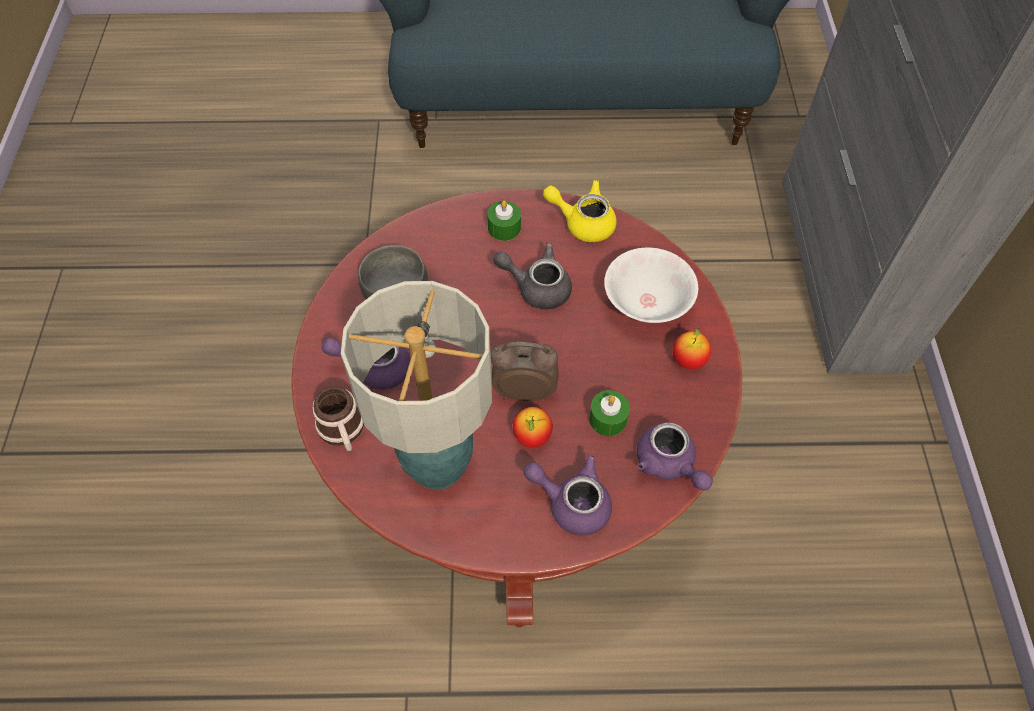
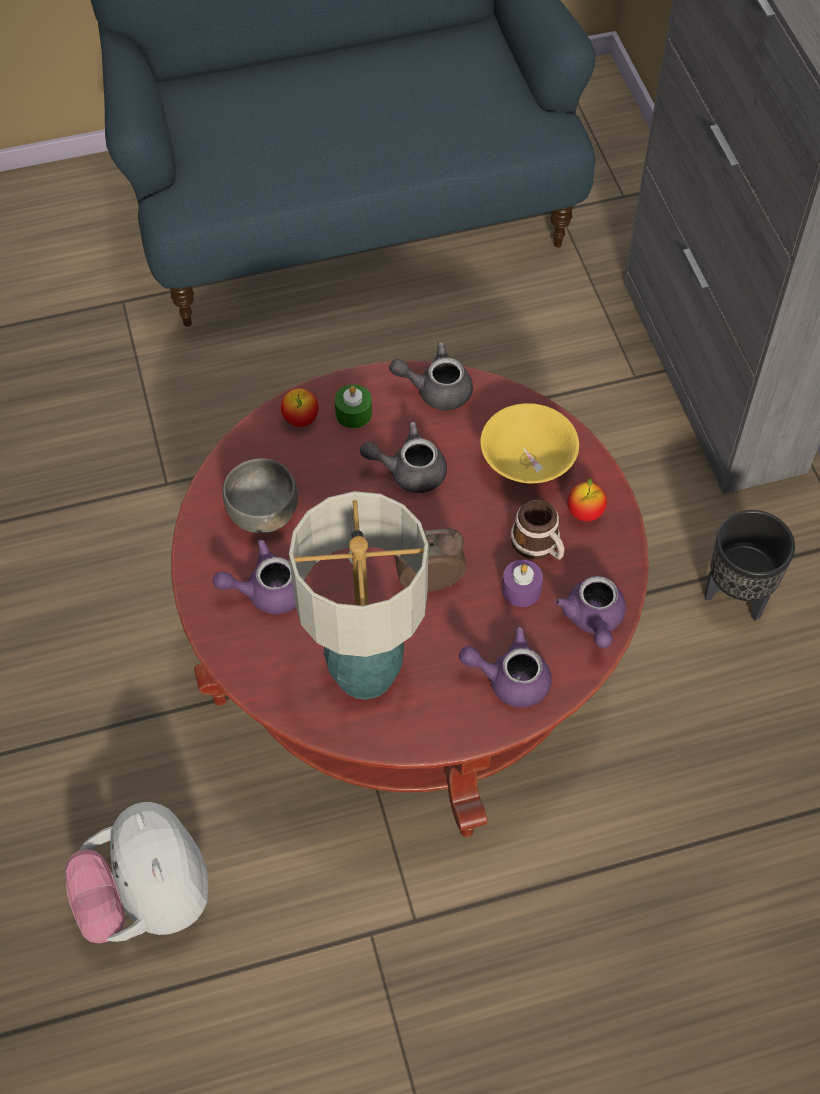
camera: 15 degrees left, 0 degrees up
(228, 609) = (148, 899): none -> plush toy
(343, 431) = (257, 665): mug -> mug (539, 545)
(532, 436) = (451, 625): apple -> apple (300, 419)
(583, 222) = (436, 390): yellow teapot -> grey teapot
(608, 419) = (521, 590): green candle -> purple candle
(646, 304) = (527, 464): white bowl -> yellow bowl
(669, 464) = (593, 620): purple teapot -> purple teapot turned 45 degrees clockwise
(819, 467) = (737, 596): none -> black planter

